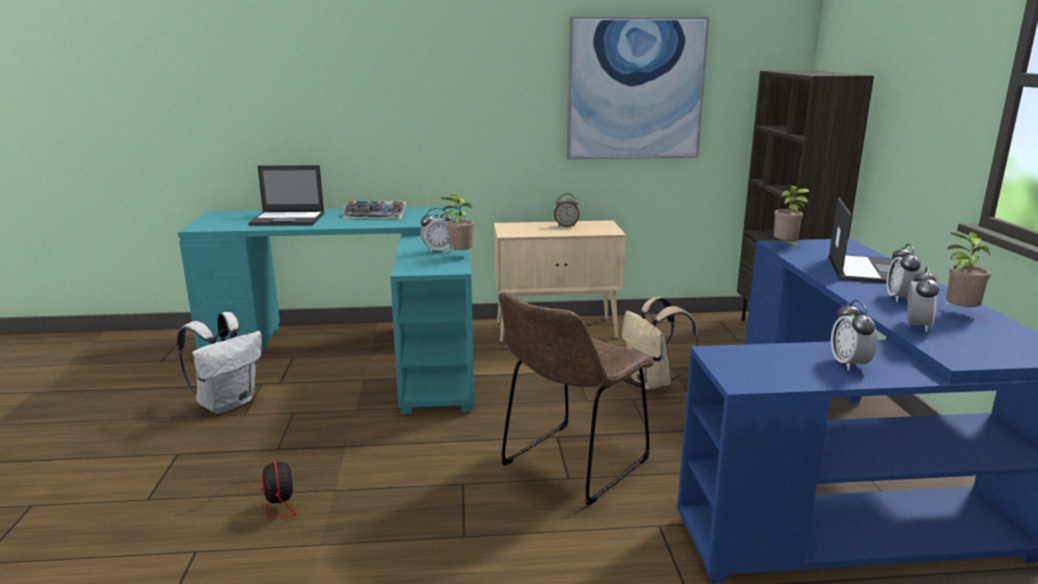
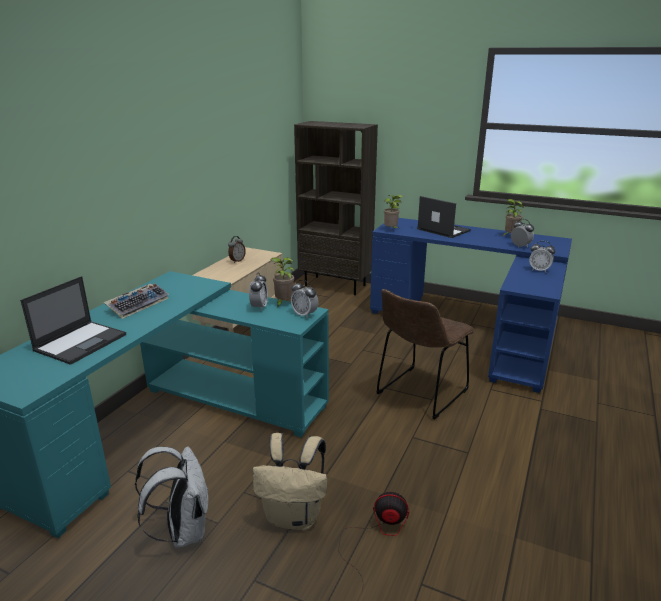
camera: 60 degrees left, 5 degrees up
(570, 465) = (419, 394): brown chair -> brown chair turned 60 degrees clockwise
(635, 89) = (241, 147): picture -> none
(652, 382) = (350, 337): beige backpack -> beige backpack (294, 517)
(900, 298) = (485, 237): alarm clock -> alarm clock (304, 314)

